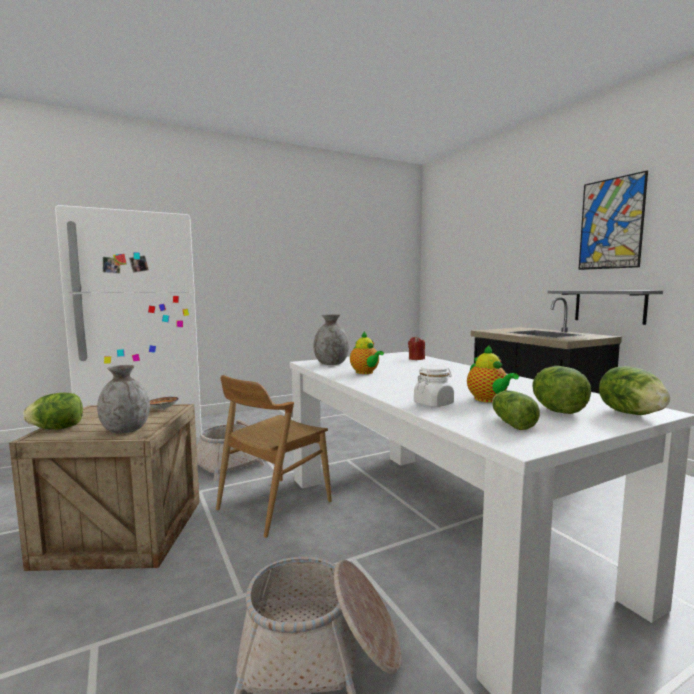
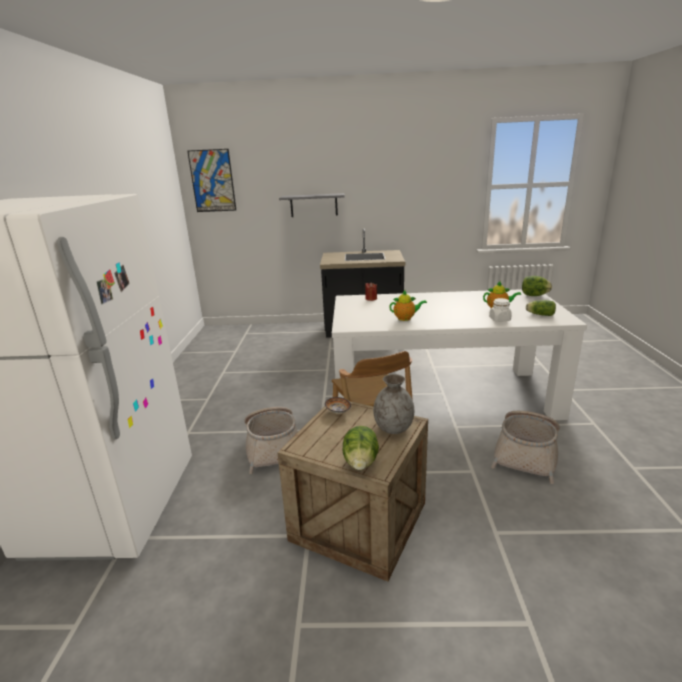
camera: 60 degrees left, 15 degrees up
(331, 364) = (361, 322): grey vase -> none
(557, 411) = (524, 303): lettuce -> none
(609, 306) = (388, 231): grey shelf -> grey shelf (313, 205)
(611, 224) = (384, 175): picture -> picture (212, 181)

